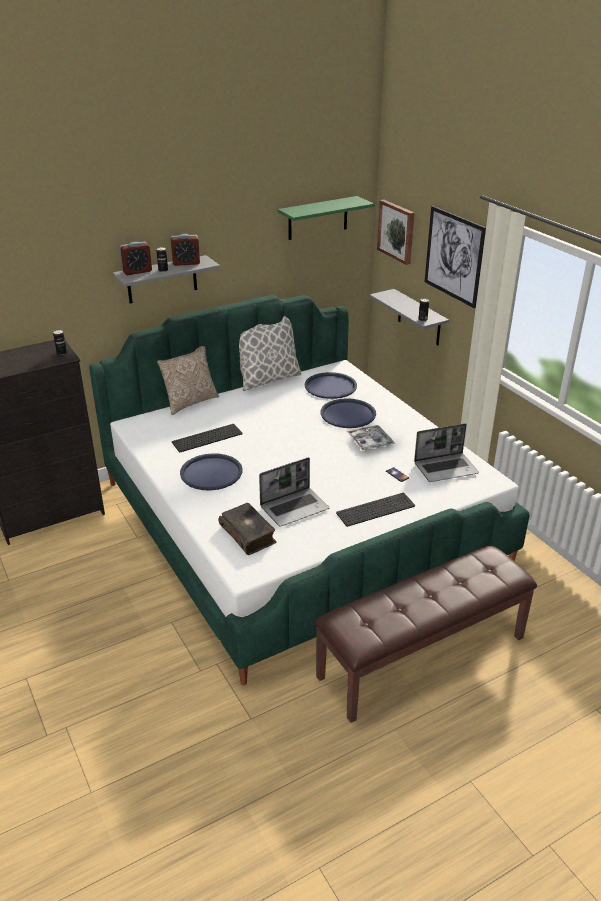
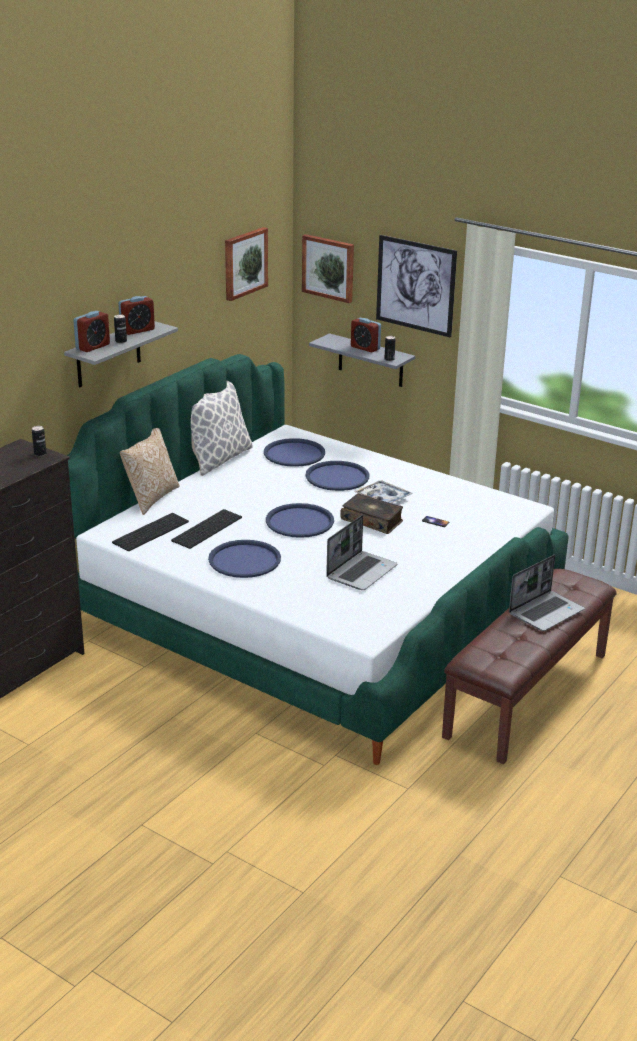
camera: 25 degrees left, 5 degrees down
(248, 534) = (337, 605): book -> book (372, 520)
(283, 448) = (299, 522): none -> blue tray
(318, 218) = (244, 263): green shelf -> picture
(375, 508) = (440, 555): keyboard -> keyboard (150, 531)
(411, 306) = (365, 348): none -> alarm clock
(446, 468) = (477, 506): laptop -> laptop (546, 612)

